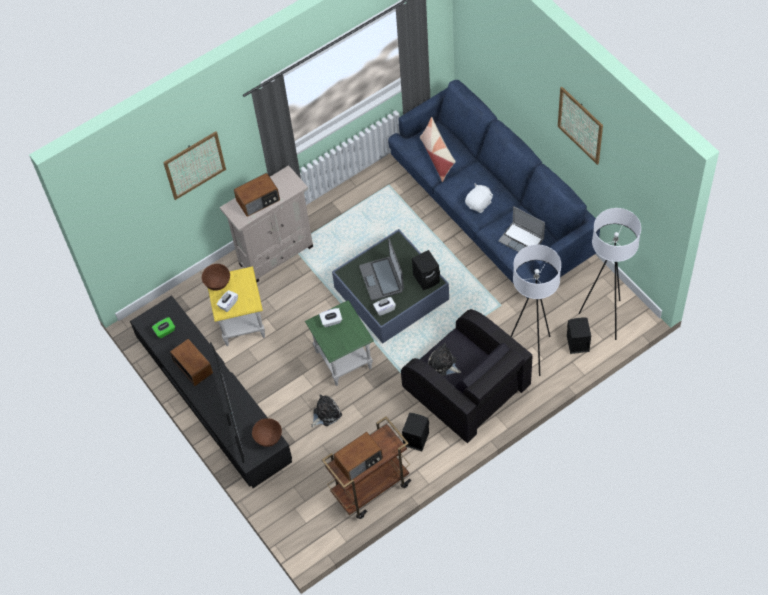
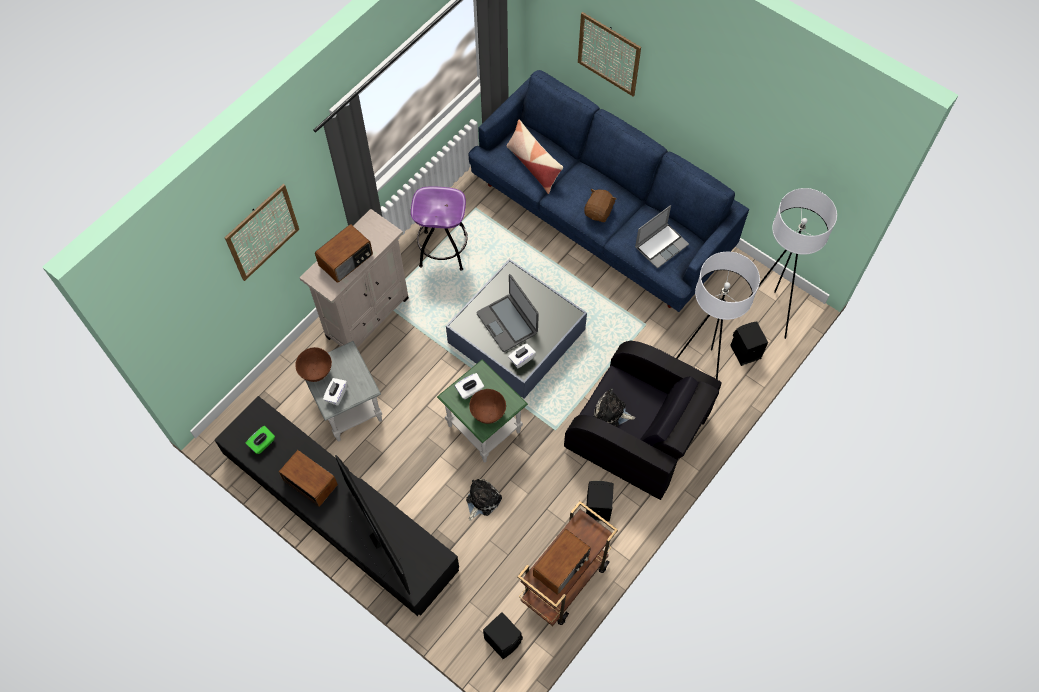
camera: 20 degrees left, 5 degrees up
(241, 323) = (348, 408): yellow side table -> grey side table
(269, 439) = (431, 554): brown bowl -> brown bowl (488, 413)
(352, 214) = (444, 250): none -> purple stool
(427, 278) = (560, 311): black speaker -> black speaker (504, 640)
(479, 204) = (599, 212): white plush toy -> brown plush toy
(522, 240) = (661, 245): laptop -> laptop turned 60 degrees counterclockwise
(580, 124) = (728, 95): picture -> picture (609, 53)

